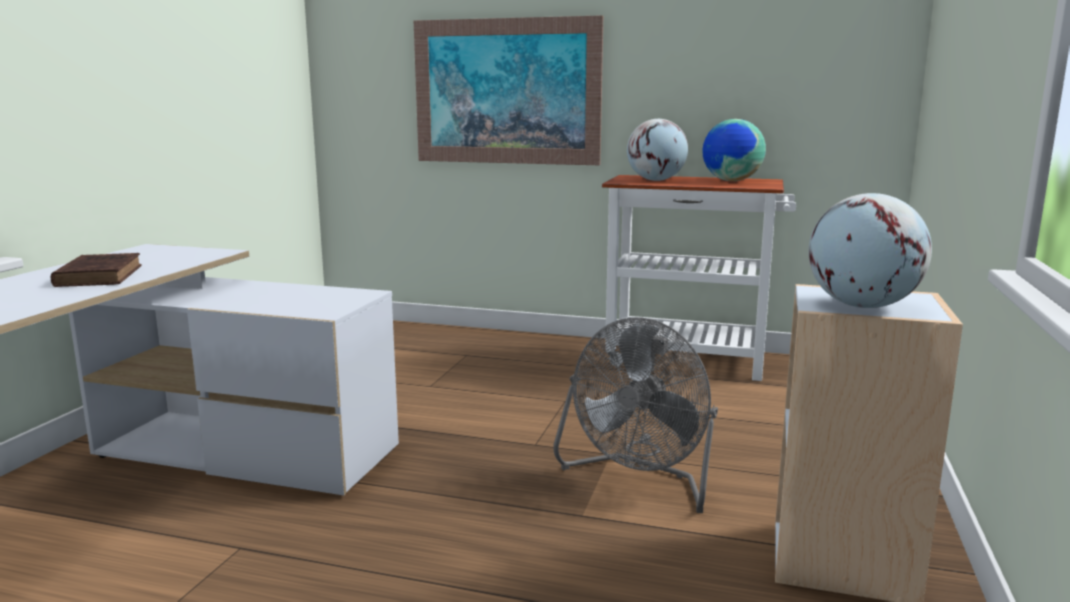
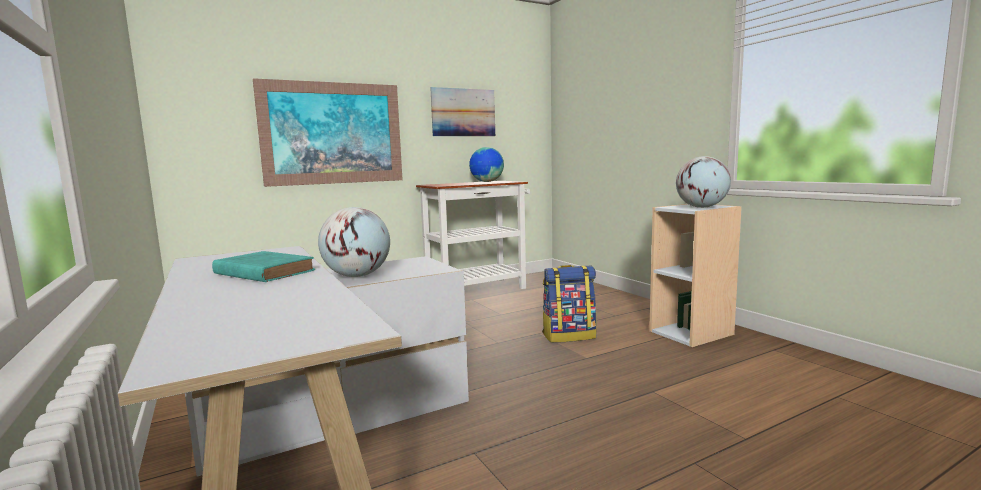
camera: 45 degrees left, 5 degrees down
(100, 275) = (262, 272): brown book -> turquoise book
(638, 475) = (569, 336): grey fan -> backpack
(656, 180) = (453, 184): globe -> globe (357, 276)
(720, 55) = (463, 112): none -> picture

